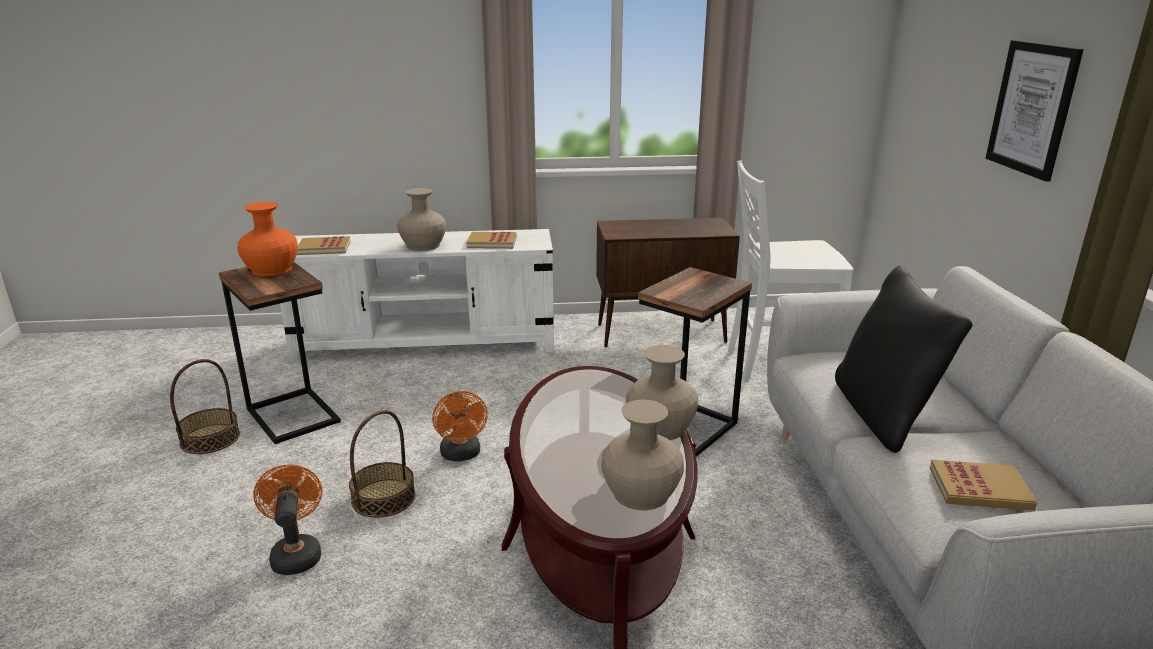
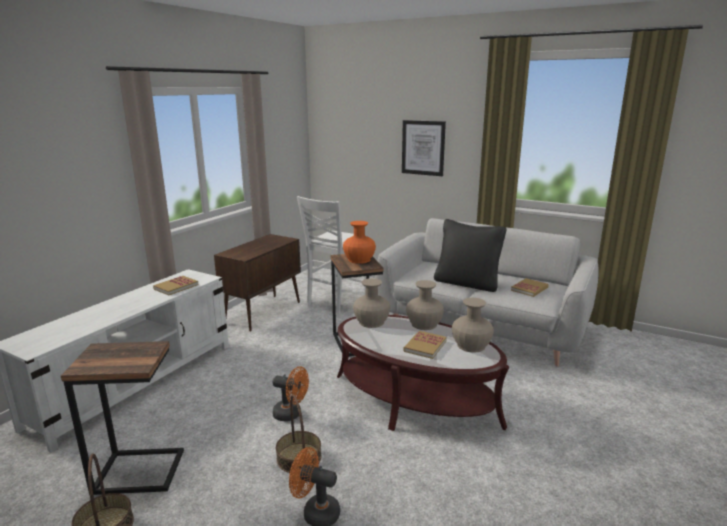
camera: 55 degrees left, 5 degrees down
(271, 269) = (103, 353): orange vase -> orange vase (359, 259)
(324, 248) = (57, 337): book -> book (425, 346)
(423, 245) = (134, 305): beige vase -> beige vase (371, 322)

